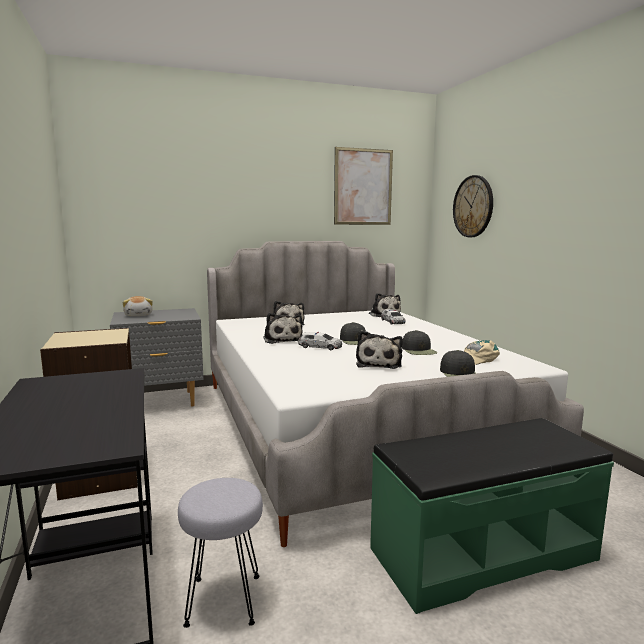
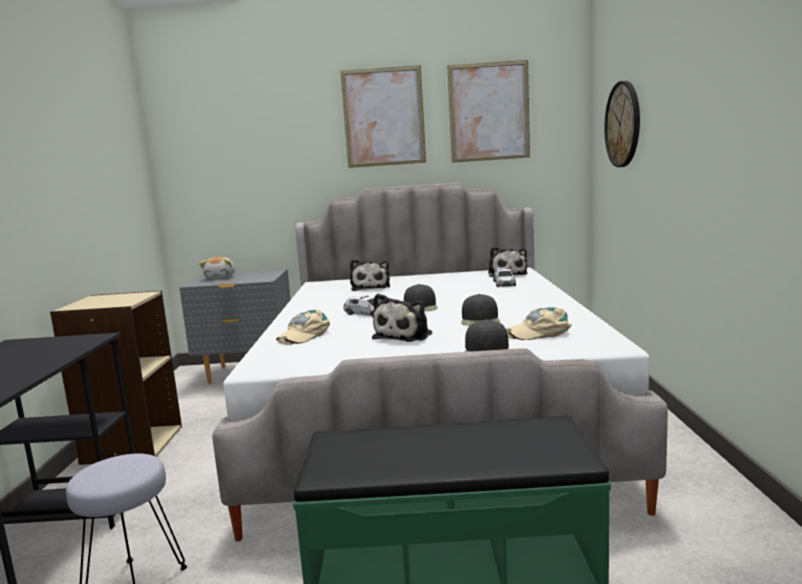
camera: 20 degrees right, 0 degrees up
(282, 339) = (339, 305): plush toy -> none
(283, 183) = (383, 117): none -> picture
(291, 366) = (303, 335): none -> beige cap

